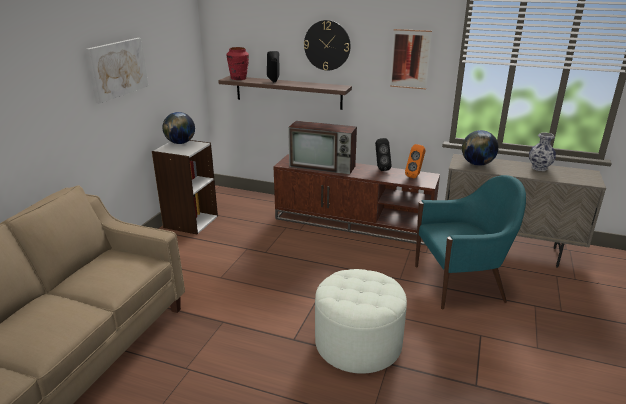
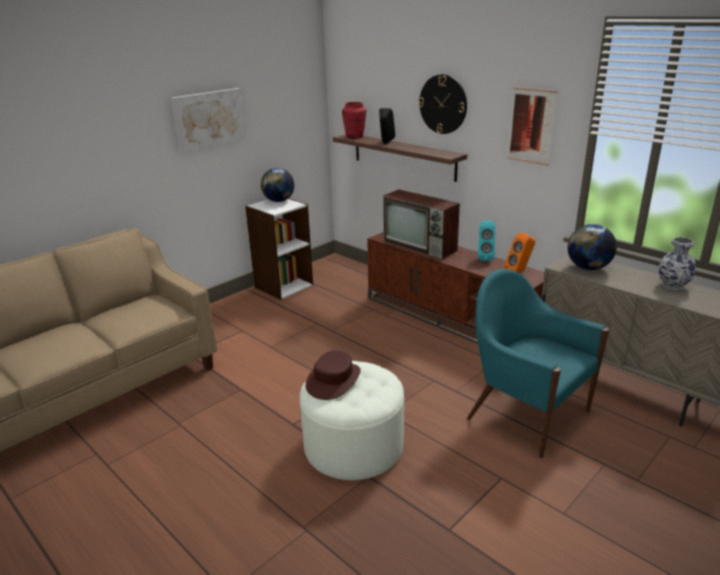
camera: 25 degrees right, 0 degrees up
(344, 289) = (334, 380): none -> brown hat
(380, 168) = (484, 258): black speaker -> turquoise speaker
(460, 283) = (526, 414): turquoise armchair -> turquoise armchair turned 150 degrees counterclockwise

